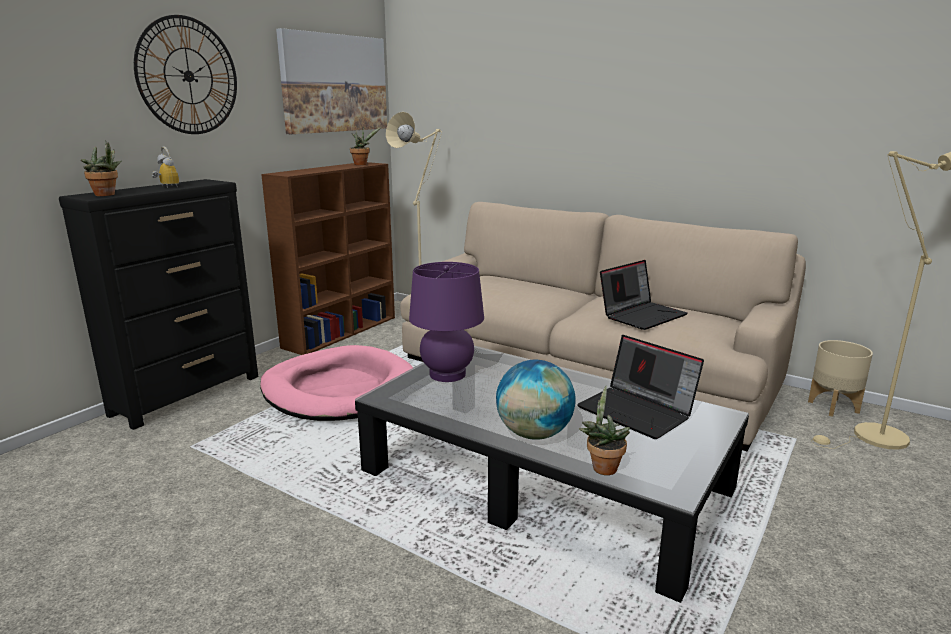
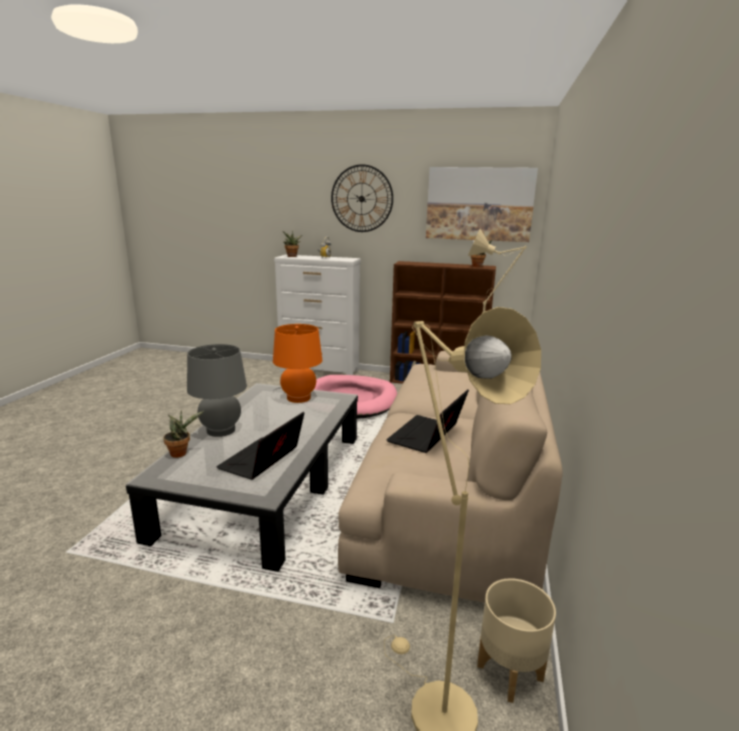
camera: 70 degrees right, 0 degrees up
(188, 395) = (320, 371): black dresser -> white dresser
(447, 374) = (298, 398): purple table lamp -> orange table lamp
(534, 434) = (221, 430): globe -> grey table lamp
(642, 315) = (427, 436): laptop -> laptop turned 90 degrees clockwise

